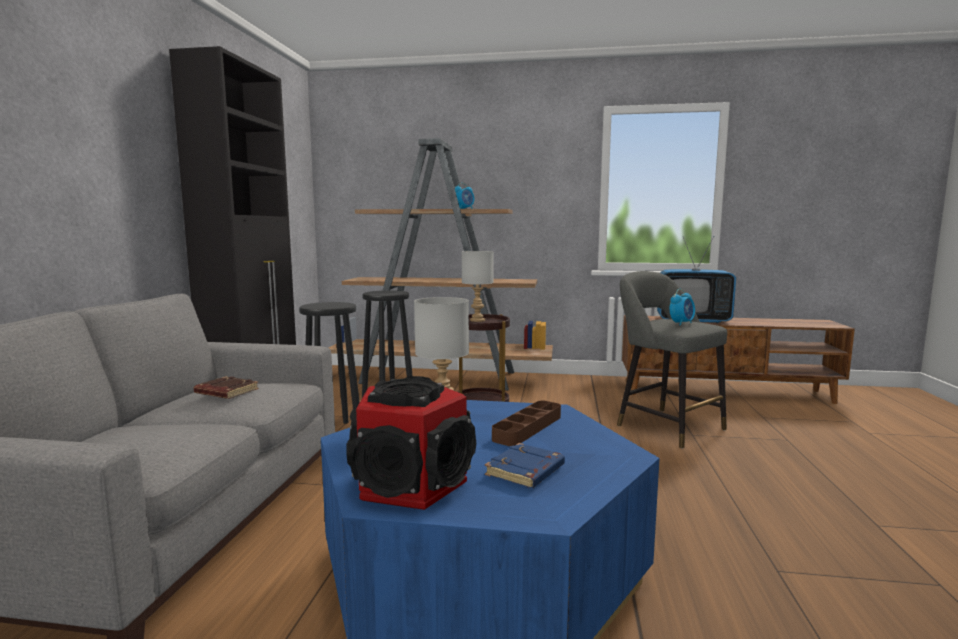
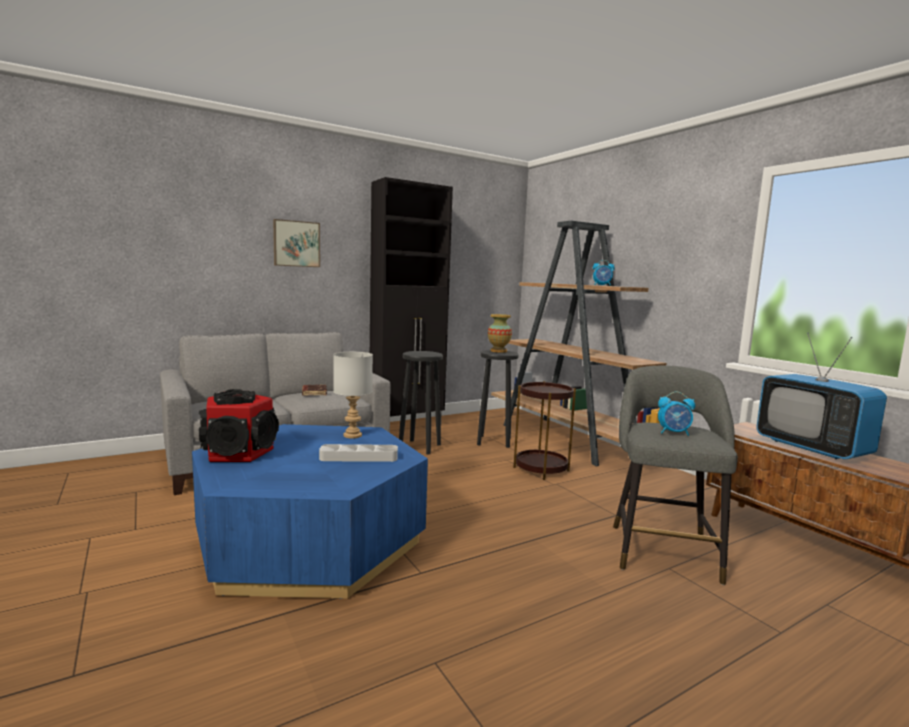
camera: 50 degrees right, 0 degrees up
(75, 139) = (296, 244): none -> picture
(380, 291) = (498, 351): none -> vase
(477, 320) = (550, 389): grey table lamp -> none
(526, 472) = (281, 471): blue book -> none
(528, 428) = (359, 457): brown tray -> grey tray

